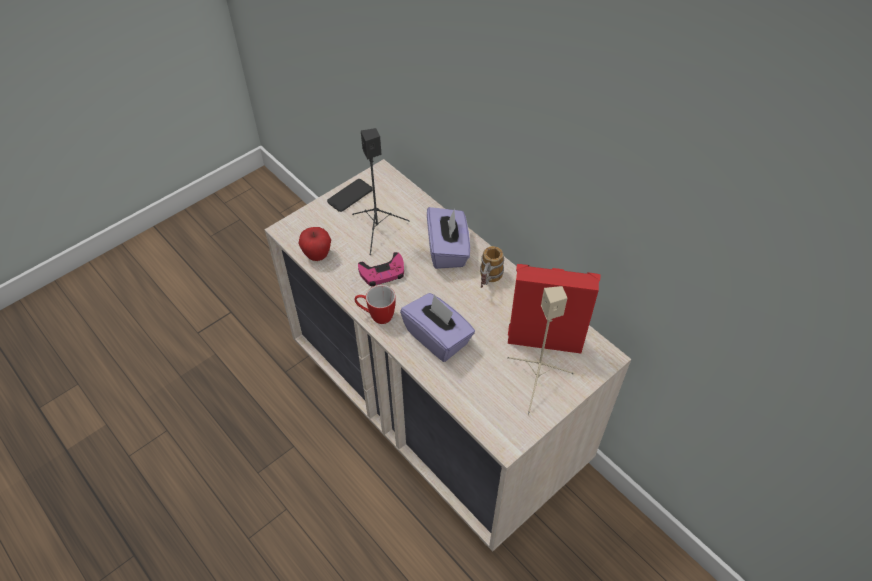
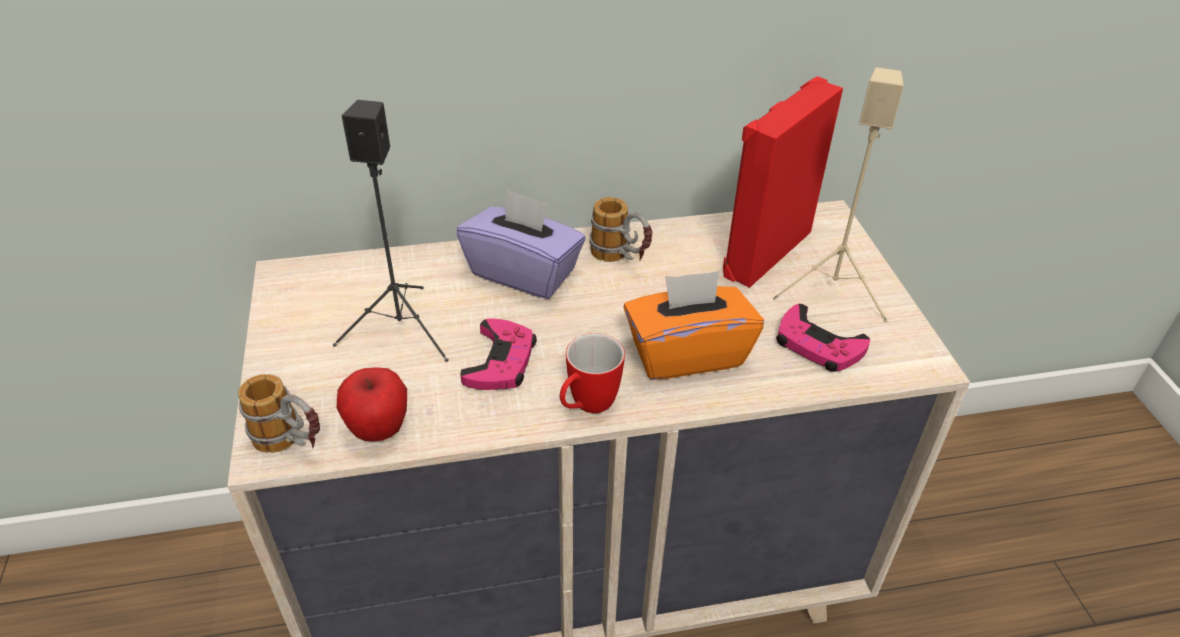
camera: 60 degrees left, 10 degrees down
(293, 235) = (293, 444): none -> mug
(350, 195) = (288, 331): phone -> none
(438, 337) = (686, 353): purple tissue box -> orange tissue box
(484, 389) = (817, 345): none -> pink game controller

